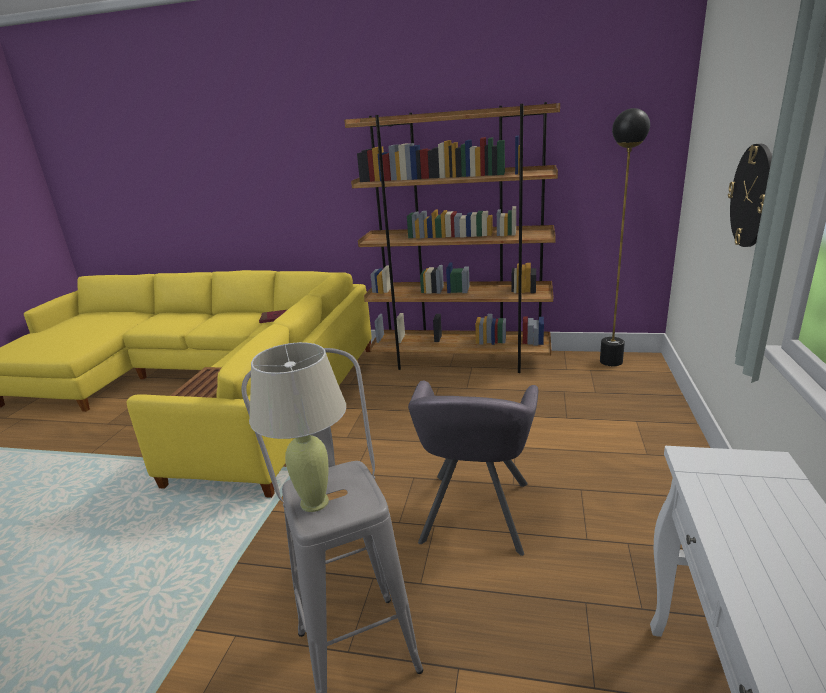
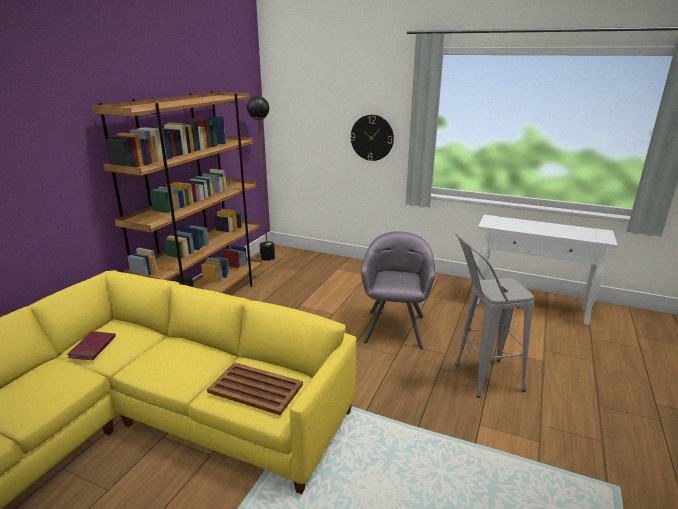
camera: 80 degrees left, 0 degrees up
(315, 502) = (509, 292): beige table lamp -> none
(475, 512) = (395, 328): grey armchair -> grey armchair turned 105 degrees counterclockwise

